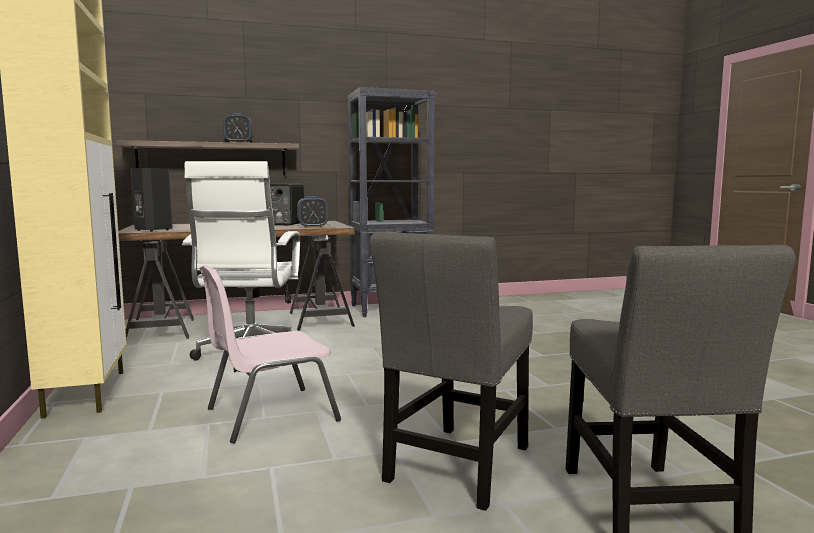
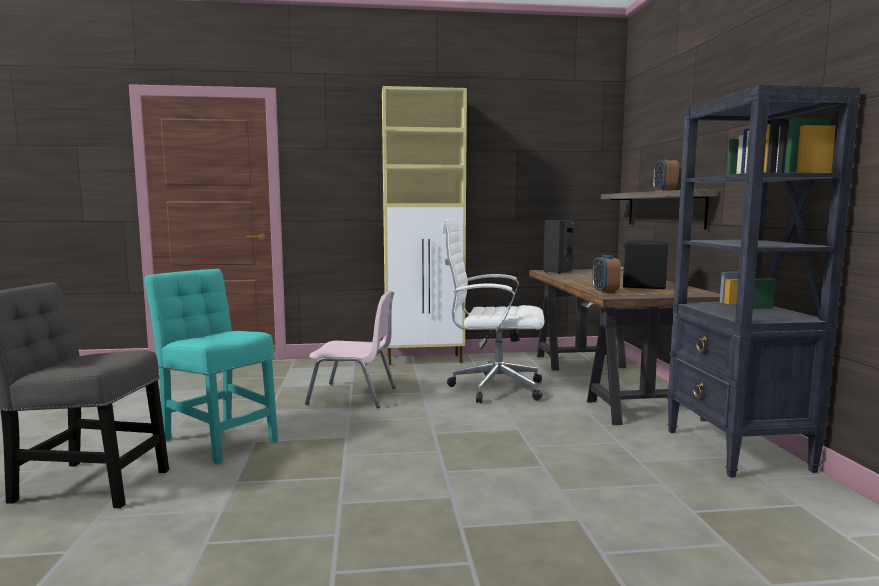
camera: 100 degrees right, 0 degrees up
(269, 414) = (354, 396): pink chair -> pink chair turned 120 degrees clockwise
(457, 468) = (217, 438): grey chair -> turquoise chair

